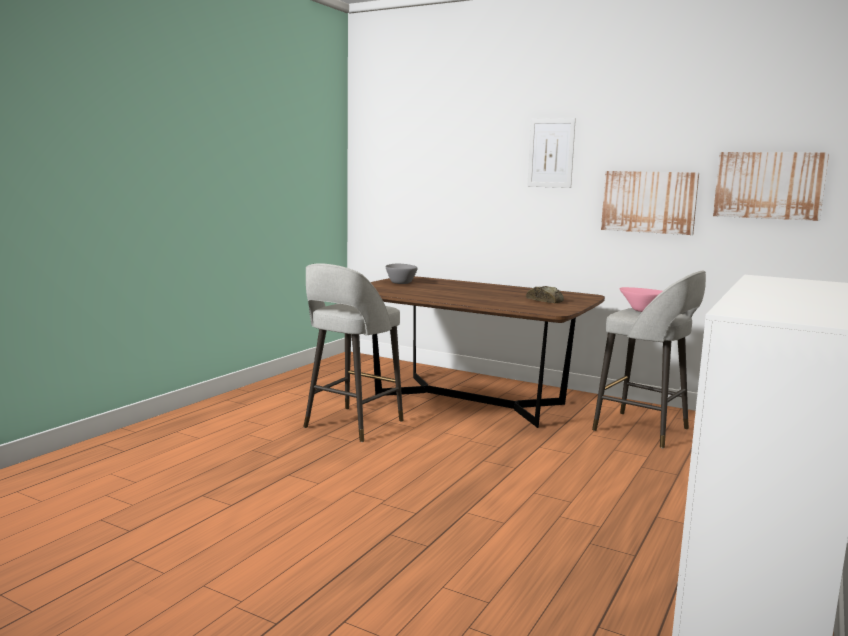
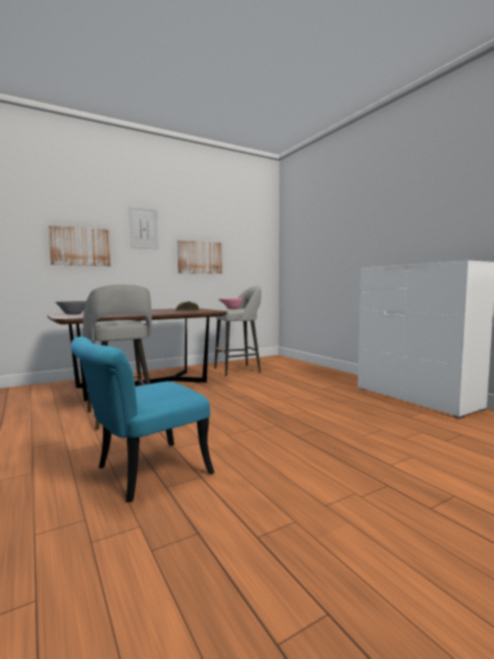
camera: 60 degrees left, 5 degrees down
(221, 477) = (142, 474): none -> turquoise chair
(768, 185) = (248, 250): picture -> picture (80, 246)

